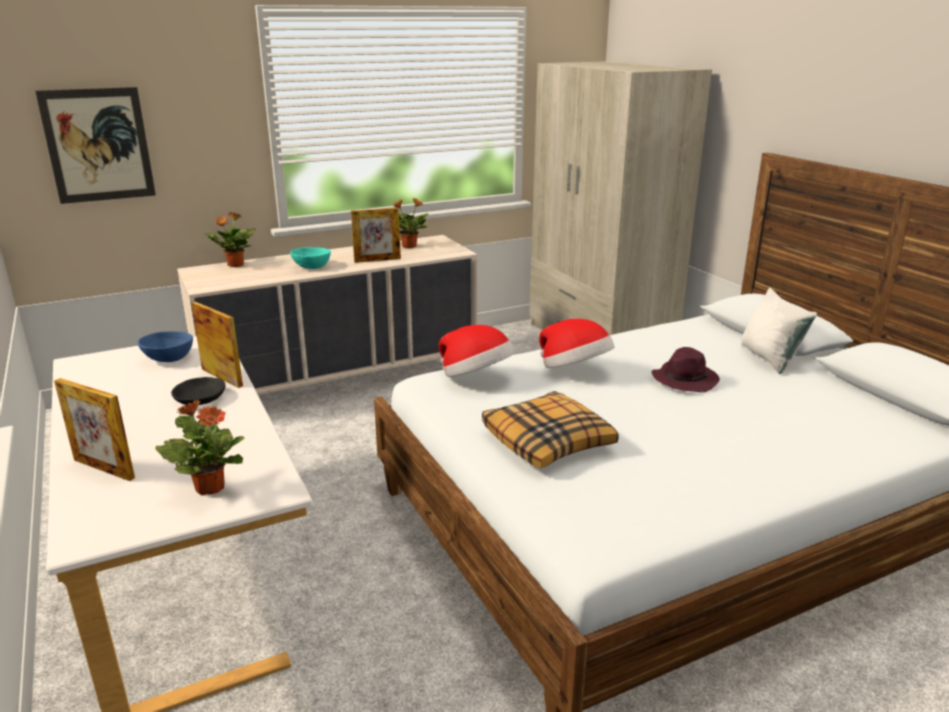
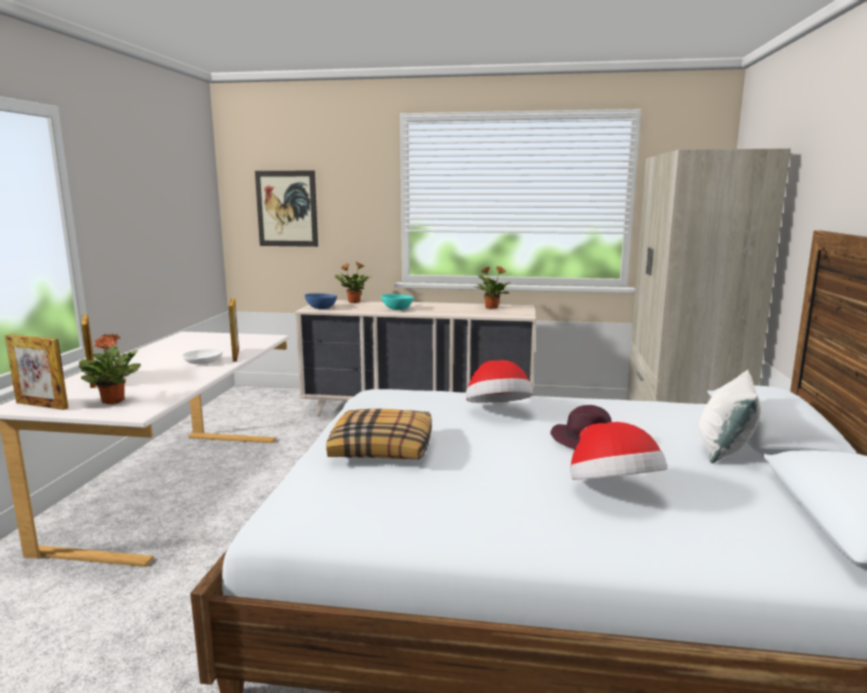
camera: 35 degrees right, 10 degrees down
(168, 359) = (230, 341): blue bowl -> blue bowl (321, 308)
(201, 398) = (204, 362): black bowl -> white bowl
(377, 260) = (450, 311): picture frame -> picture frame (42, 405)
(476, 377) = (409, 397): hat -> hat (613, 491)

